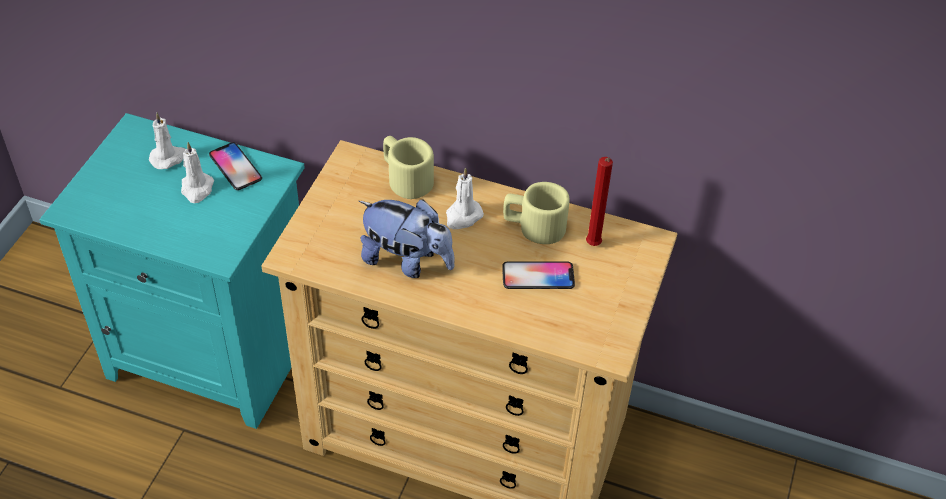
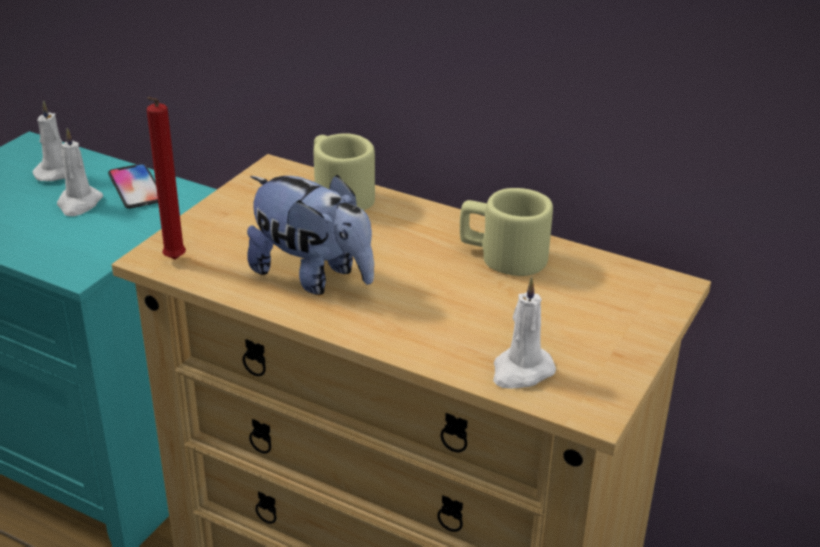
camera: 10 degrees right, 15 degrees down
(463, 216) = (405, 238): white candle -> white candle (521, 371)
(538, 276) = (496, 310): phone -> none
(593, 246) = (584, 284): red candle -> red candle (173, 261)

